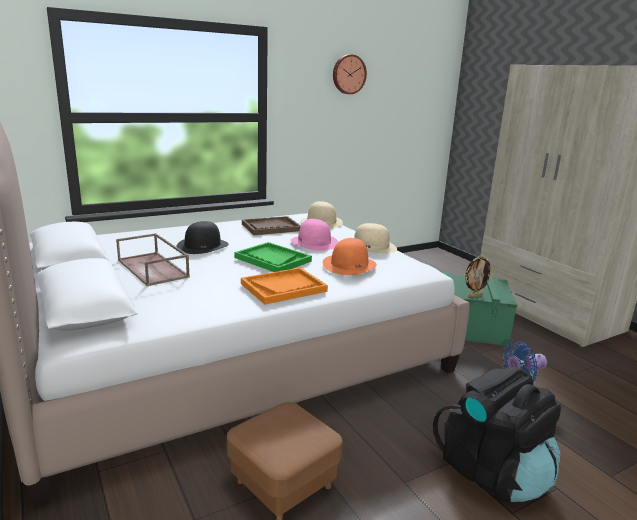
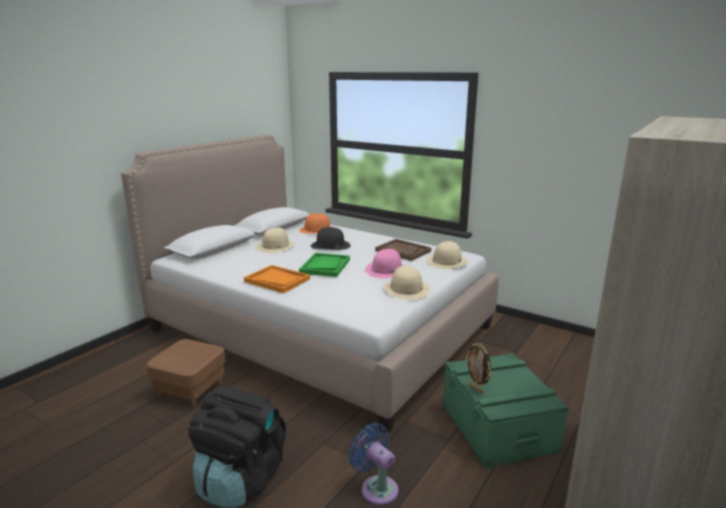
camera: 65 degrees right, 0 degrees up
(154, 268) = (275, 246): brown tray -> beige hat
(348, 74) = (571, 117): wall clock -> none
(349, 265) = (342, 289): orange hat -> orange hat (317, 230)

